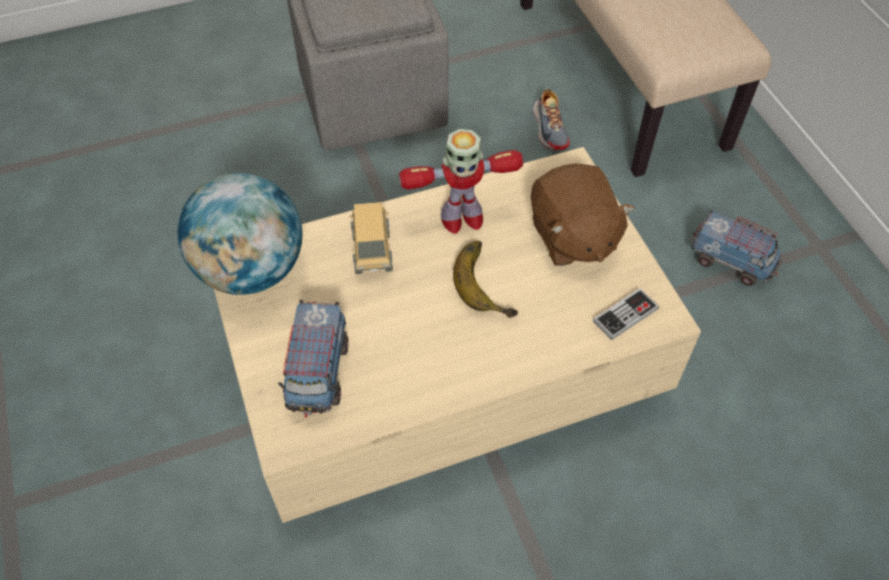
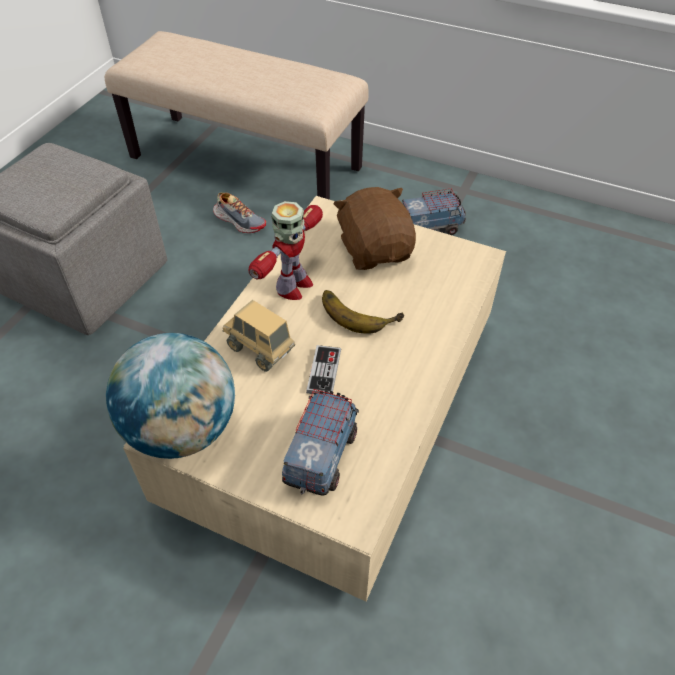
camera: 45 degrees left, 5 degrees down
(318, 373) = (321, 455): toy truck -> toy truck turned 120 degrees counterclockwise
(572, 237) = (375, 250): brown plush toy -> brown plush toy turned 135 degrees counterclockwise
(625, 315) = (459, 271): game controller -> game controller (324, 371)

